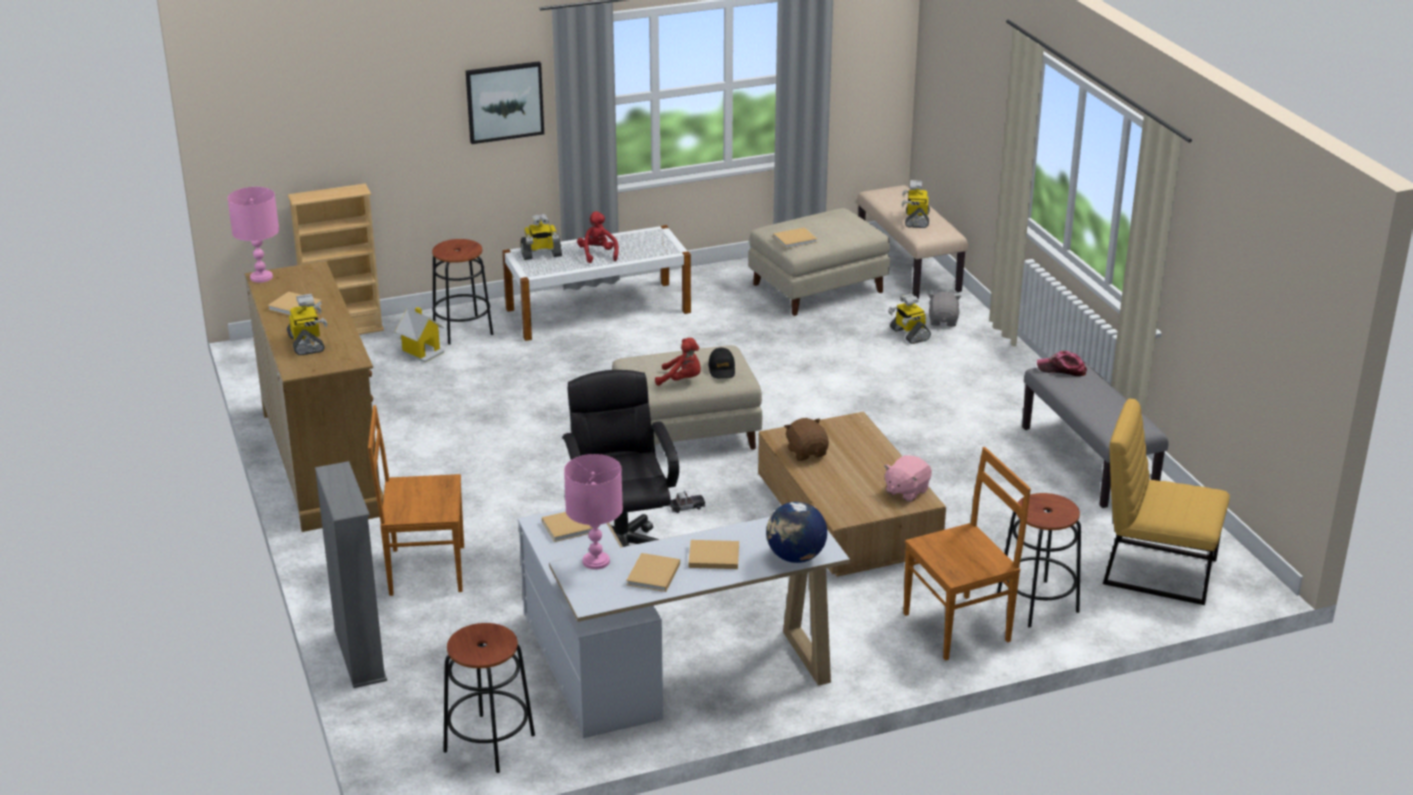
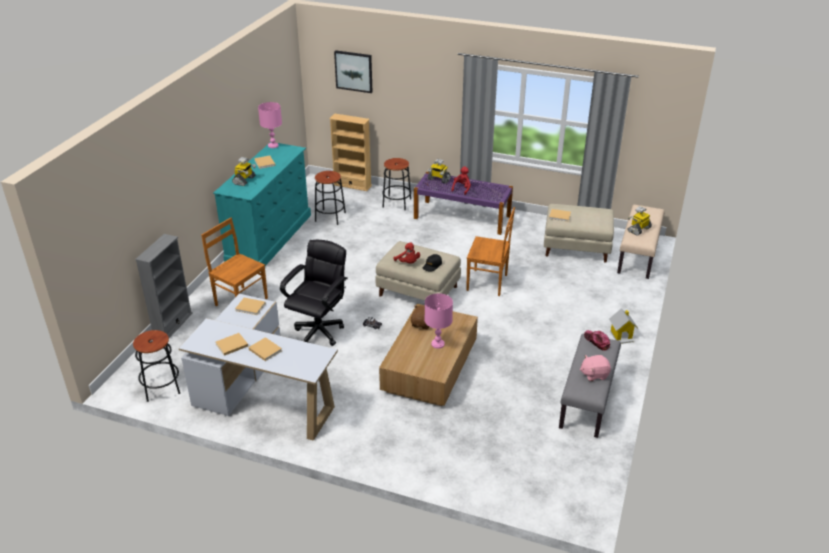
camera: 40 degrees right, 5 degrees up
(323, 462) = (270, 238): brown dresser -> turquoise dresser
(422, 352) = (368, 206): toy house -> toy house (621, 336)
(504, 101) = (440, 97): picture -> picture (354, 71)
(595, 561) = (221, 327): pink table lamp -> pink table lamp (437, 344)
(598, 310) = (462, 217): white bench -> purple bench
(795, 557) = (295, 369): globe -> none
(906, 491) = (438, 366): pink plush toy -> pink plush toy (594, 374)
(909, 334) = (589, 289): toy robot -> none
(943, 321) = (617, 290): grey plush toy -> none
(959, 626) = (404, 448): brown chair -> brown chair (488, 283)
(1037, 603) = (456, 458): black stool -> black stool (330, 217)
(1156, 570) = (539, 476): yellow chair -> none

